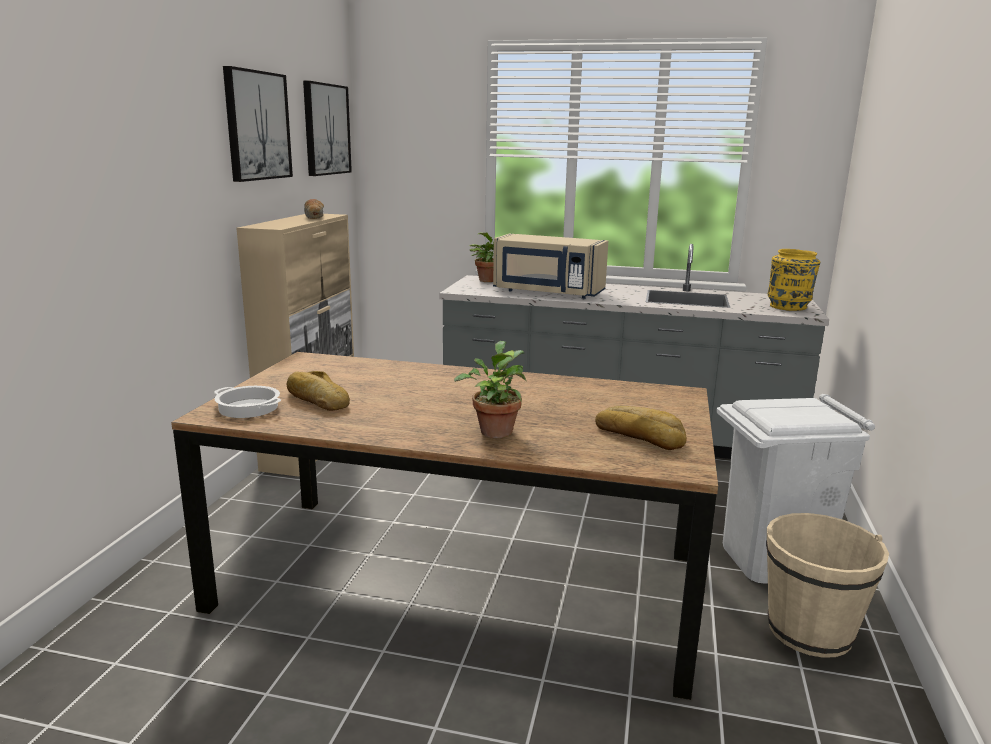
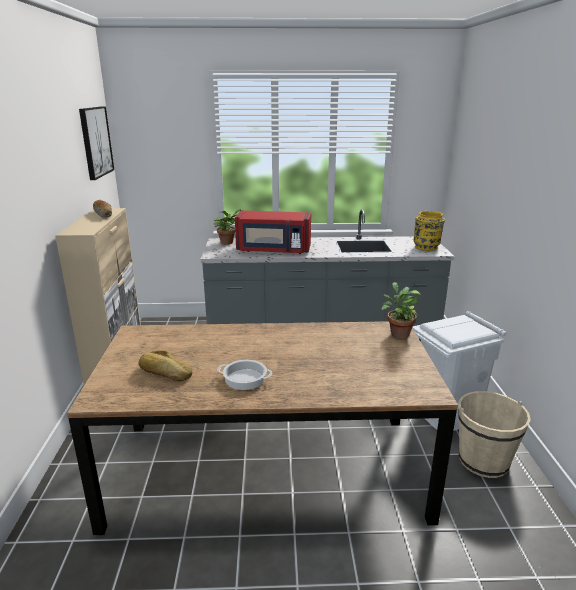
camera: 15 degrees left, 5 degrees up
(249, 408) = (119, 388): cooking pot -> cooking pot (245, 378)
(257, 126) = (56, 152): picture -> none
(495, 430) = (302, 381): potted plant -> potted plant (398, 333)
(547, 292) = (273, 250): beige microwave -> red microwave
(640, 436) = (392, 370): bread -> none

